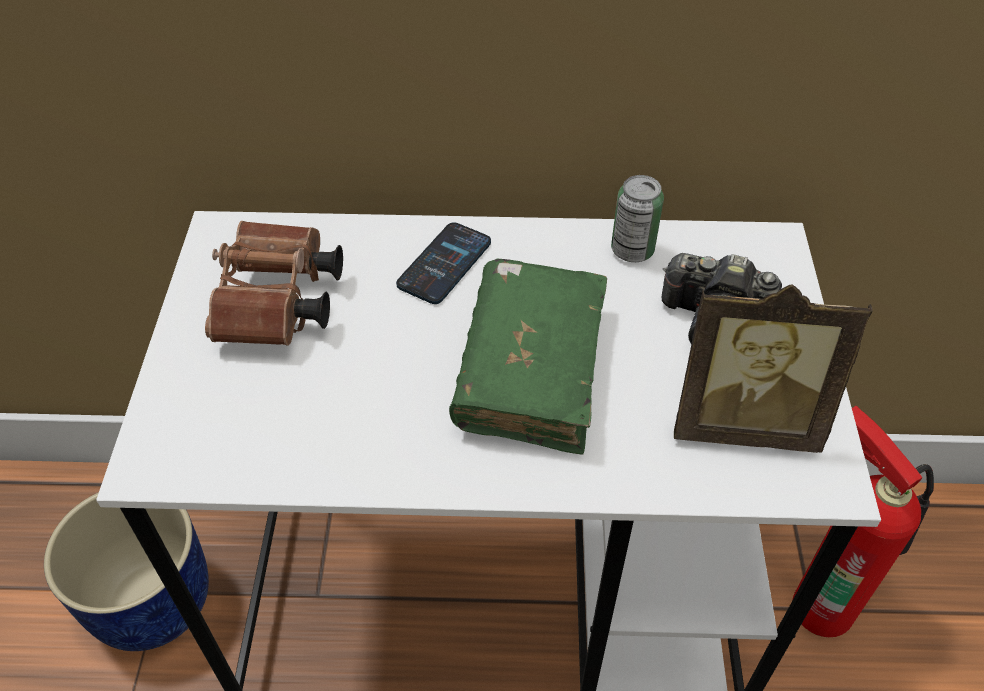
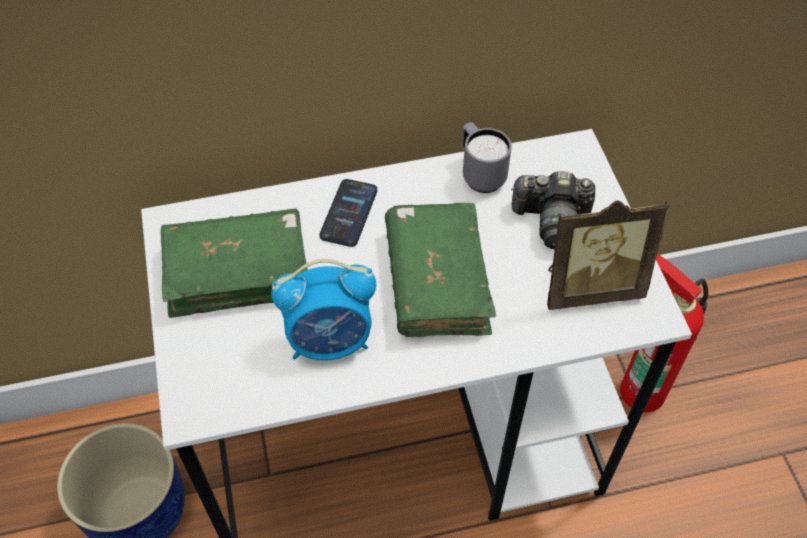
camera: 15 degrees left, 5 degrees up
(278, 305) = (238, 272): brown binoculars -> green book
(362, 415) = (330, 340): none -> alarm clock
(632, 250) = (480, 175): can -> grey mug

